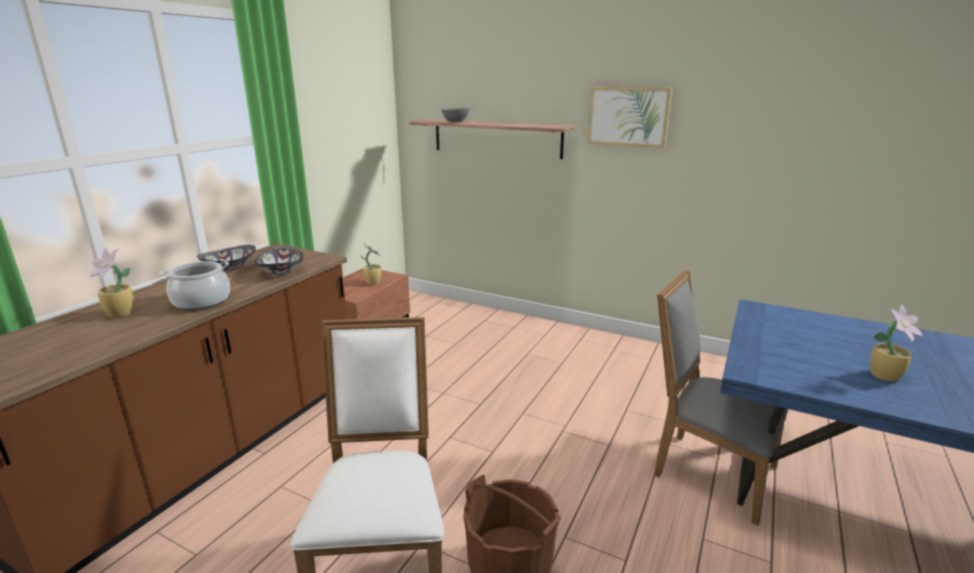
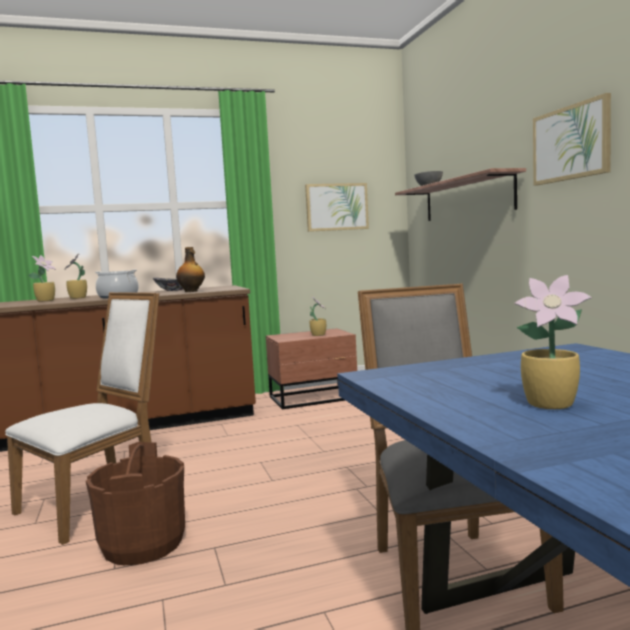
camera: 45 degrees right, 15 degrees down
(83, 332) = (46, 300): none -> potted plant
(282, 272) = (191, 291): bowl -> bottle
(346, 134) = (336, 207): none -> picture

